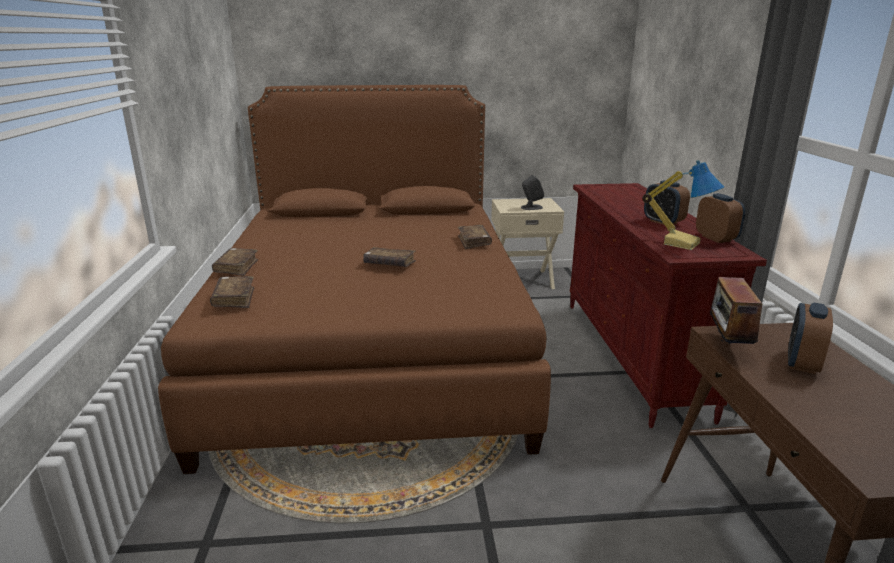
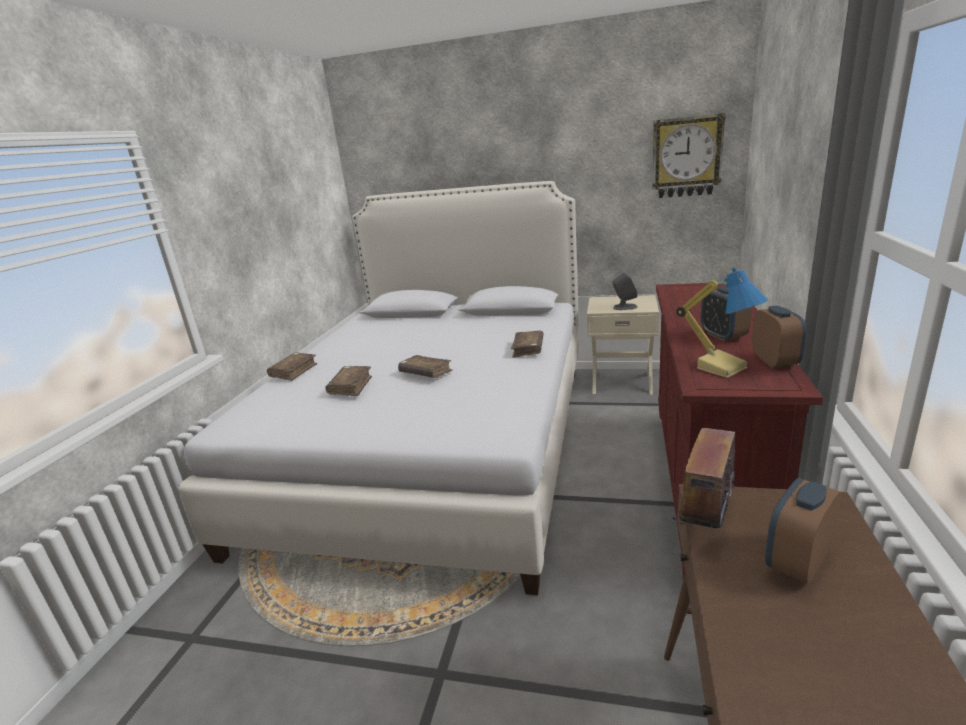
camera: 20 degrees right, 0 degrees up
(234, 299) = (263, 406): brown book -> brown book (351, 387)
(371, 344) = (436, 445): brown bed -> white bed
(581, 73) = (686, 157): none -> wall clock

